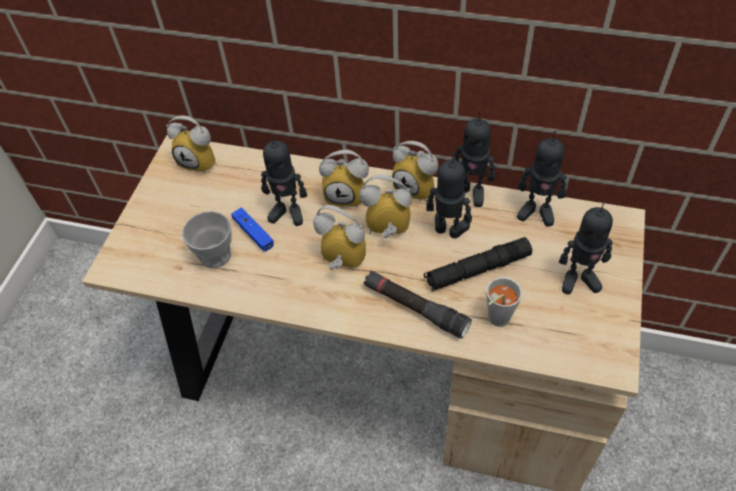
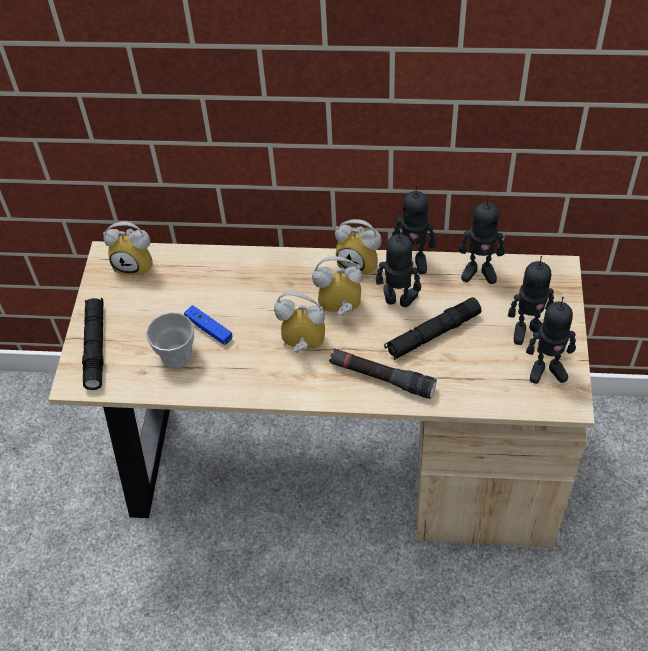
camera: 10 degrees left, 0 degrees up
(140, 236) = (95, 347): none -> black flashlight
(287, 213) = (238, 304): toy robot -> toy robot (546, 370)
(347, 195) = (293, 278): alarm clock -> none
(495, 320) = (457, 378): grey cup -> none

